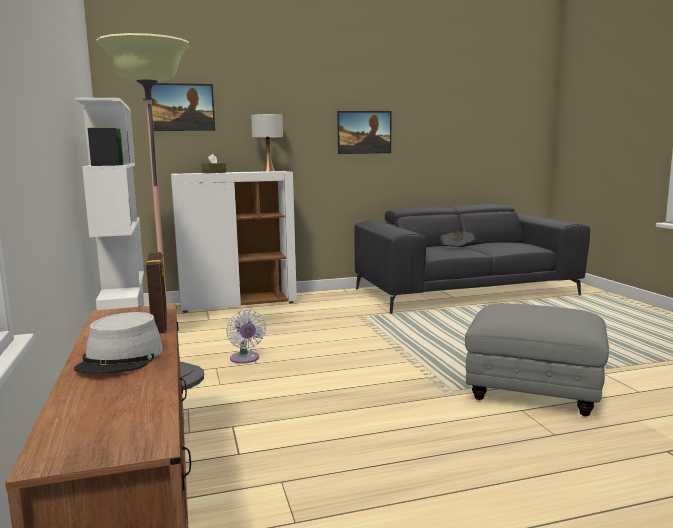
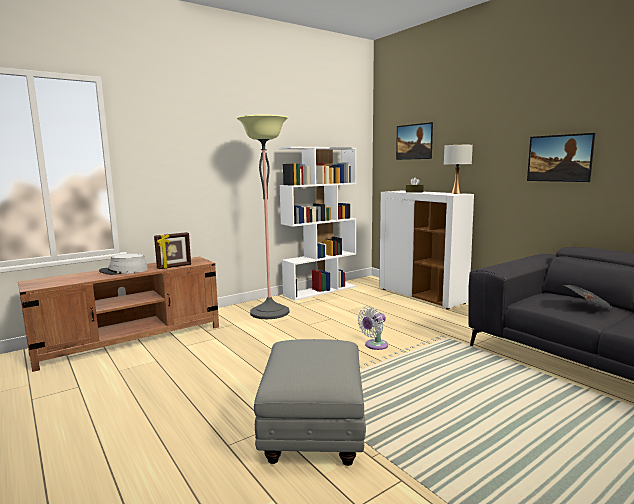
camera: 70 degrees right, 0 degrees up
(245, 359) = (312, 321): white fan -> white fan (374, 346)

